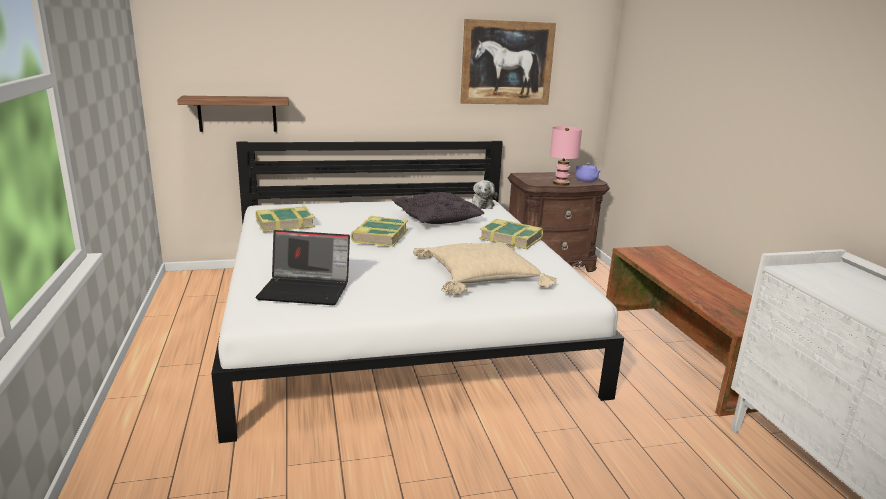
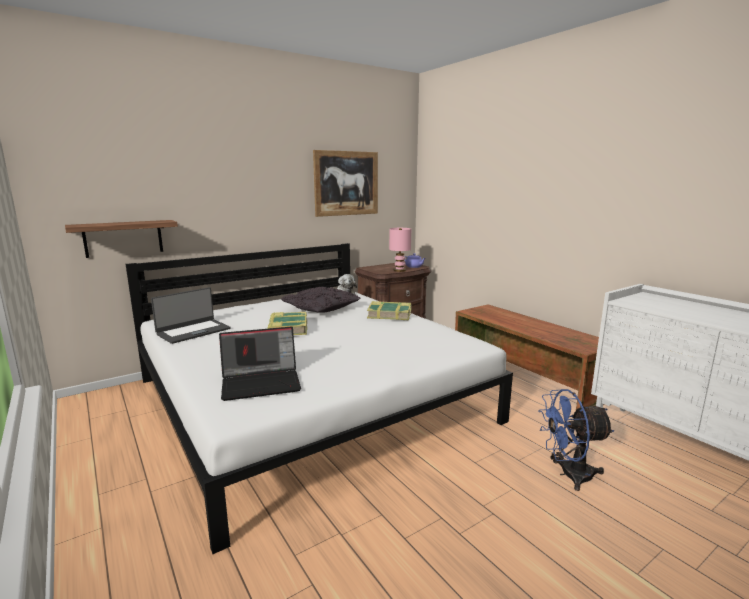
camera: 20 degrees left, 5 degrees down
(285, 224) = (193, 331): book -> laptop
(481, 273) = (392, 343): beige pillow -> none
(641, 476) = (568, 474): none -> blue fan

